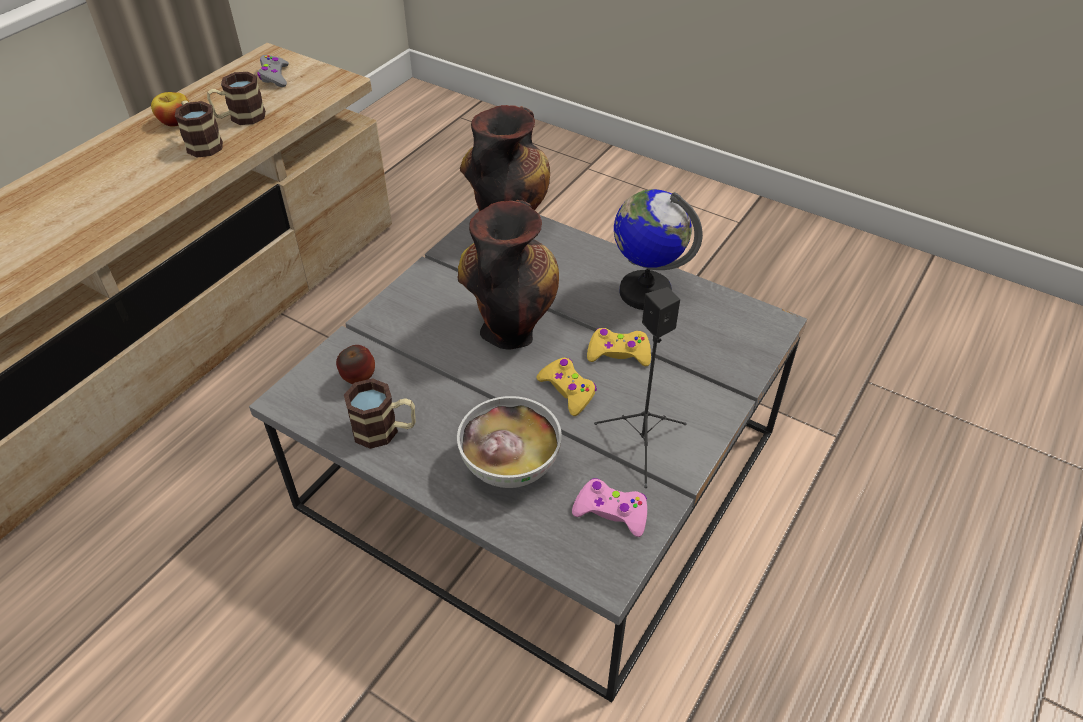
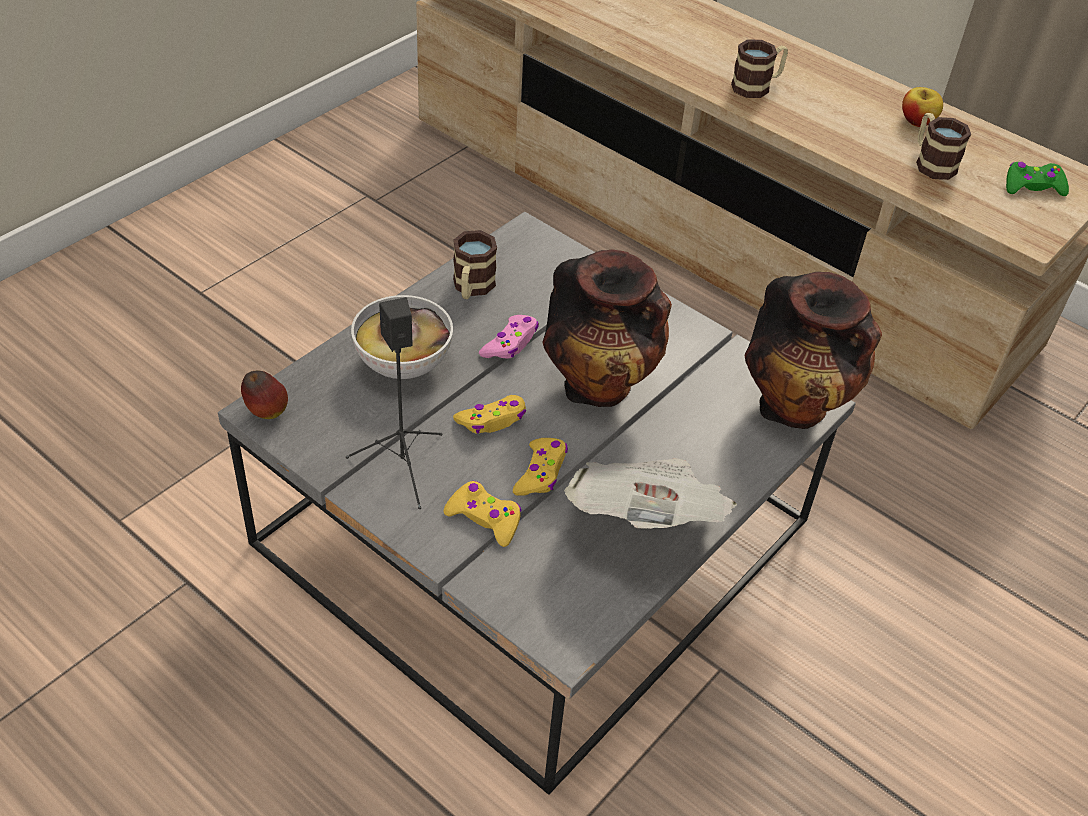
camera: 95 degrees right, 0 degrees up
(202, 143) = (875, 138): mug -> mug (757, 86)
(274, 77) = (1032, 186): grey game controller -> green game controller
(358, 380) = (541, 275): apple -> apple (266, 412)
(611, 512) = (326, 426): pink game controller -> pink game controller (510, 343)
(644, 292) = (646, 519): globe -> newspaper
(679, 381) = (484, 518): none -> yellow game controller

